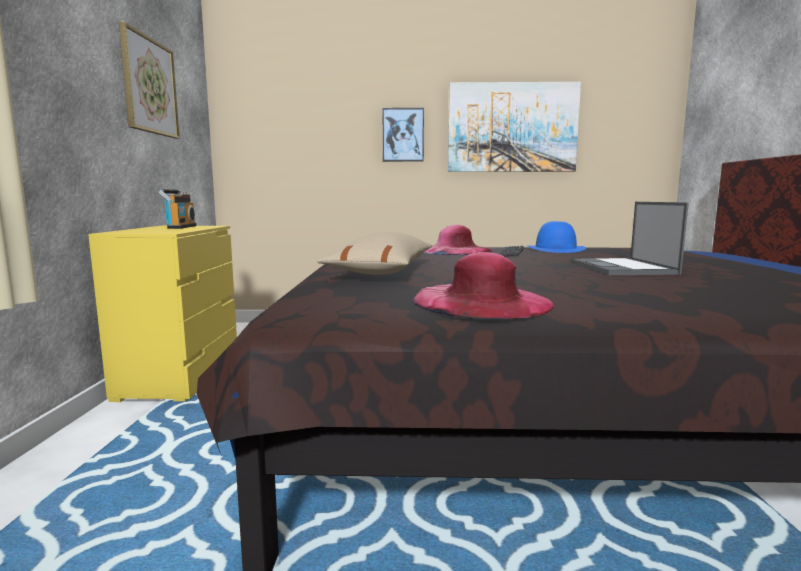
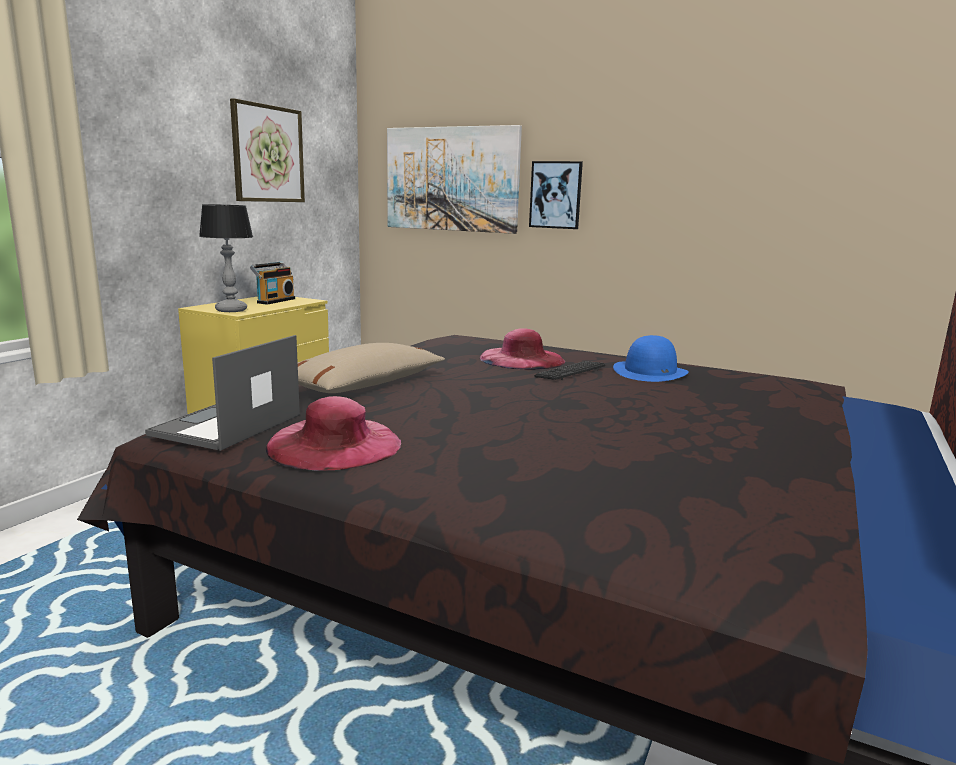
camera: 25 degrees right, 5 degrees up
(156, 232) = (231, 310): none -> table lamp
(512, 128) = (696, 189): picture -> picture (451, 179)
(622, 268) = (618, 420): laptop -> laptop (226, 425)

